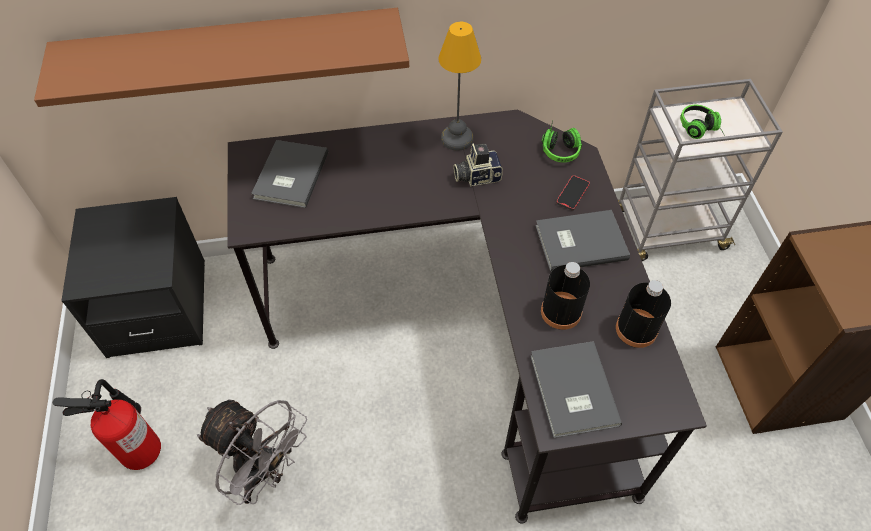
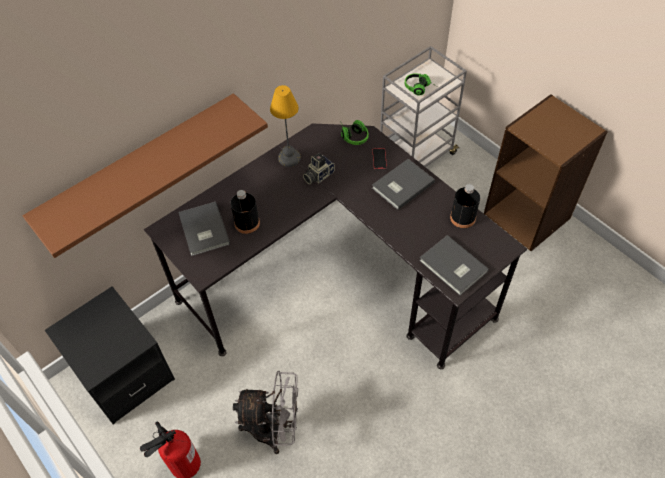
camera: 30 degrees left, 0 degrees up
(561, 312) = (418, 229): black bottle -> black bottle (247, 223)

